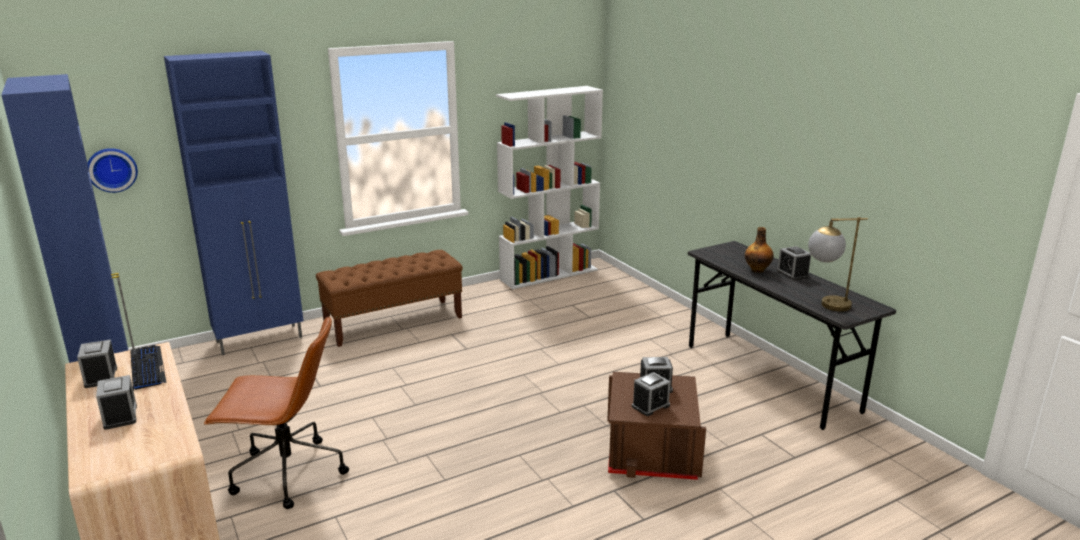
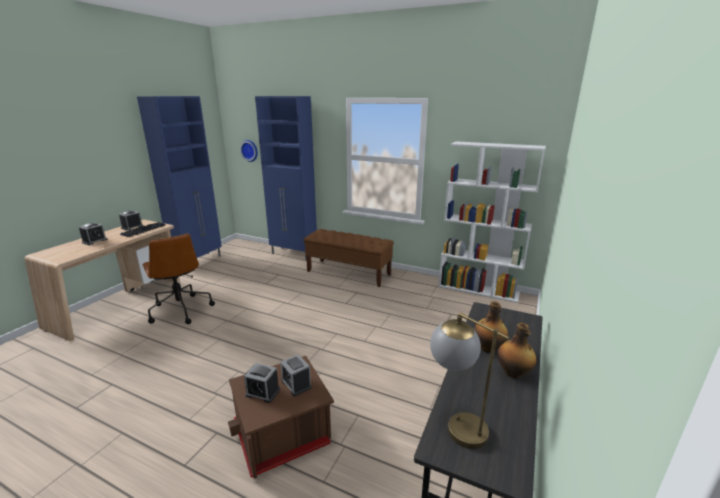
camera: 55 degrees right, 0 degrees up
(792, 274) = (513, 373): alarm clock -> bottle

